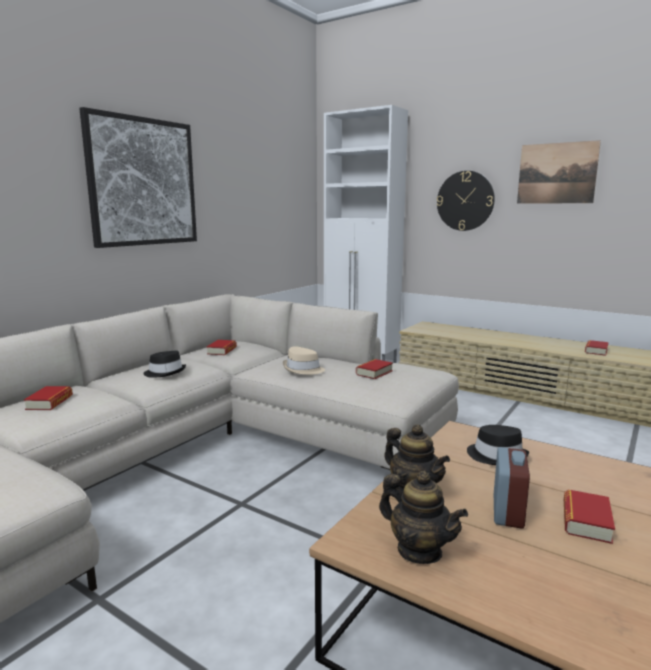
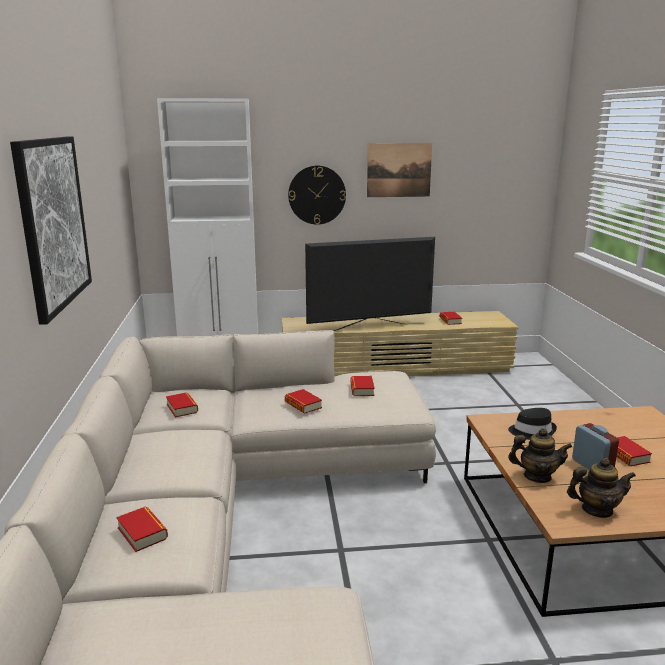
camera: 40 degrees left, 5 degrees up
(165, 372) = (182, 453): black hat -> none
(303, 369) = (303, 405): beige hat -> book
(490, 340) = (369, 327): none -> television

